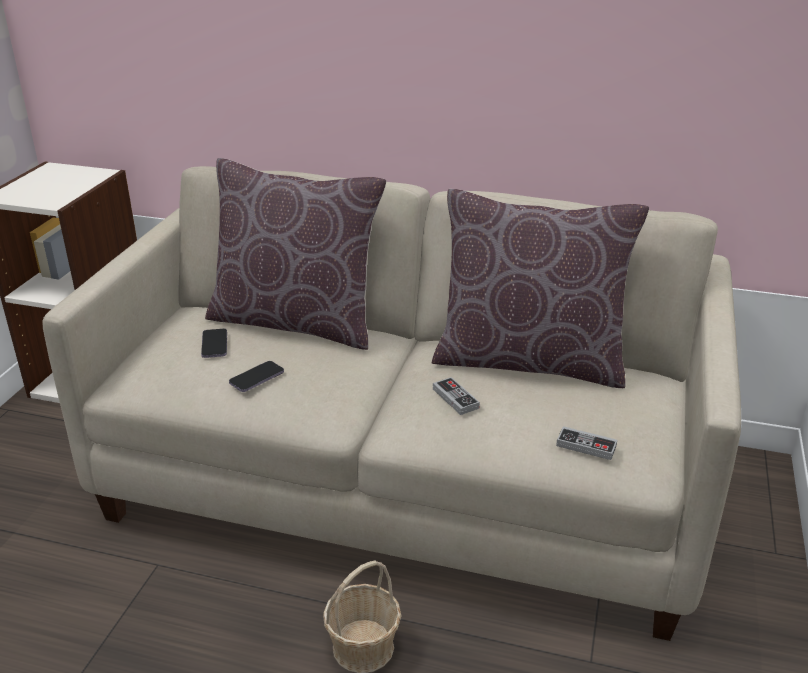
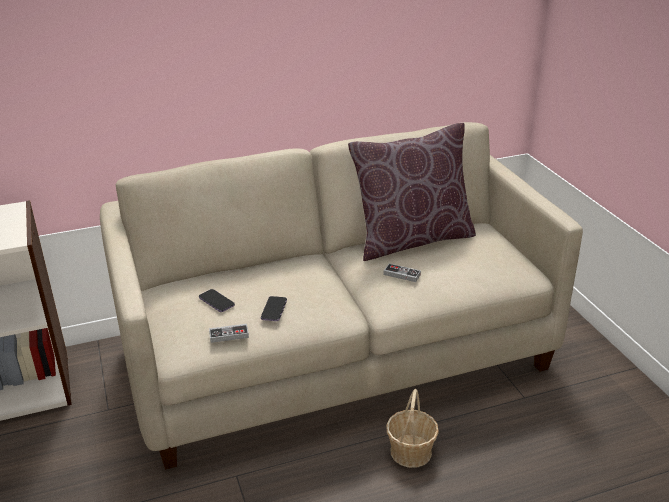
camera: 35 degrees left, 0 degrees up
(296, 322) = (247, 268): brown pillow -> none
(586, 446) = (493, 272): game controller -> game controller (229, 335)

